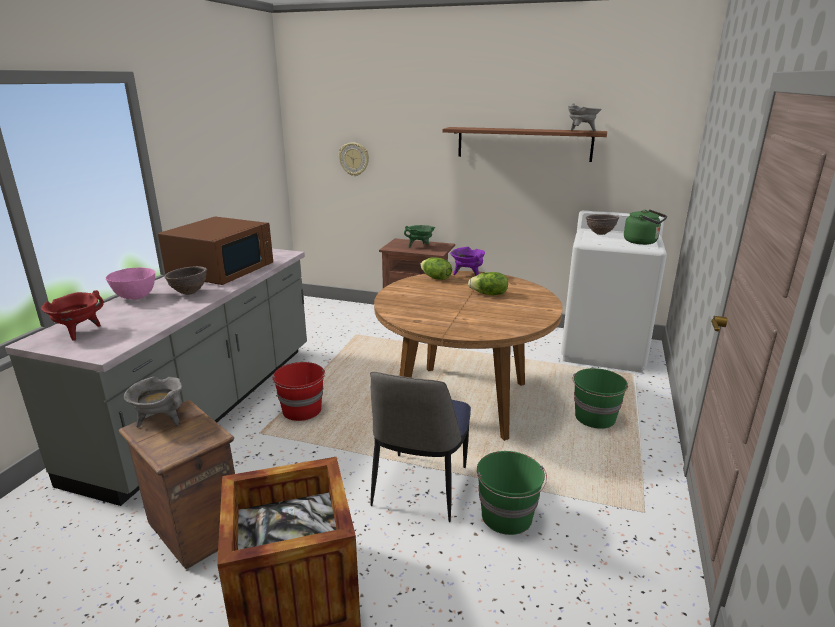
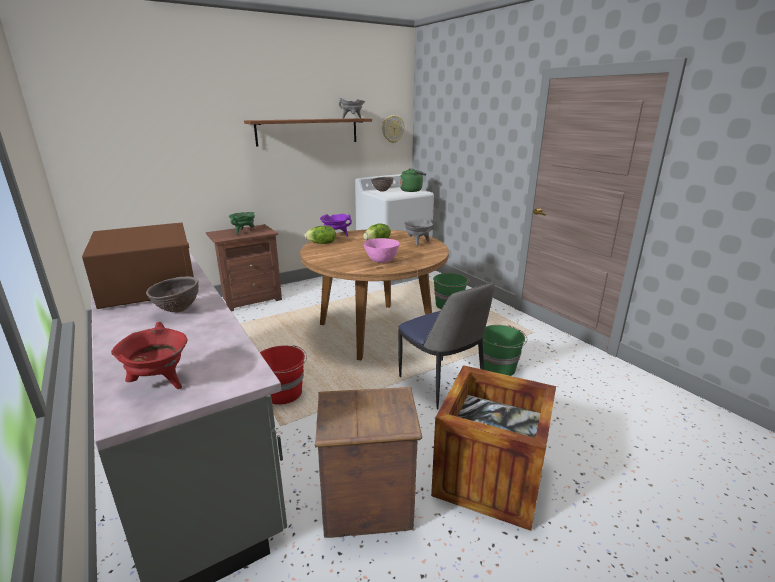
camera: 50 degrees left, 0 degrees up
(136, 297) = (122, 336): pink bowl -> pink bowl (381, 261)
(161, 420) = (337, 414): grey cooking pot -> grey cooking pot (417, 242)
(354, 159) = (145, 159): wall clock -> wall clock (392, 129)

